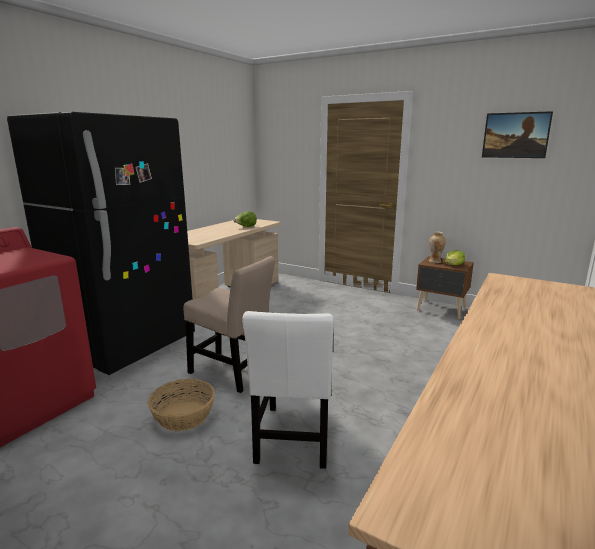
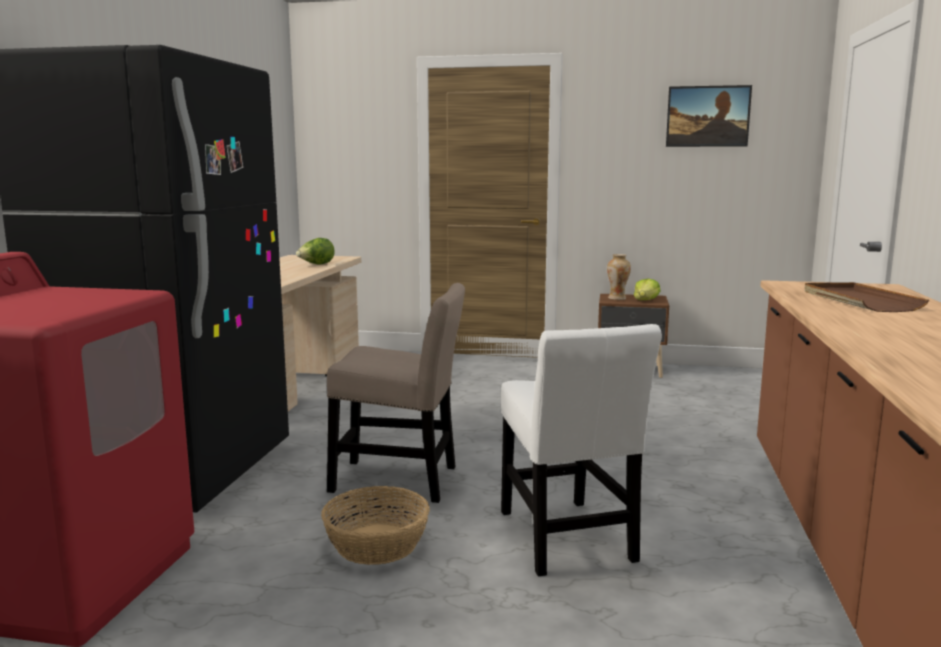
camera: 20 degrees left, 5 degrees down
(537, 306) = (859, 301): none -> brown tray

